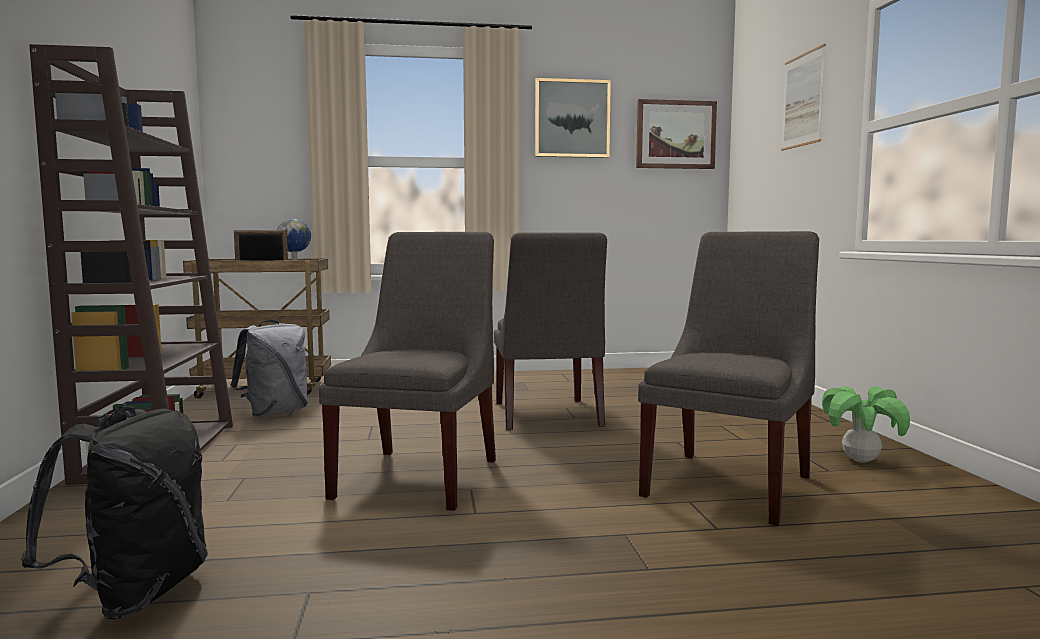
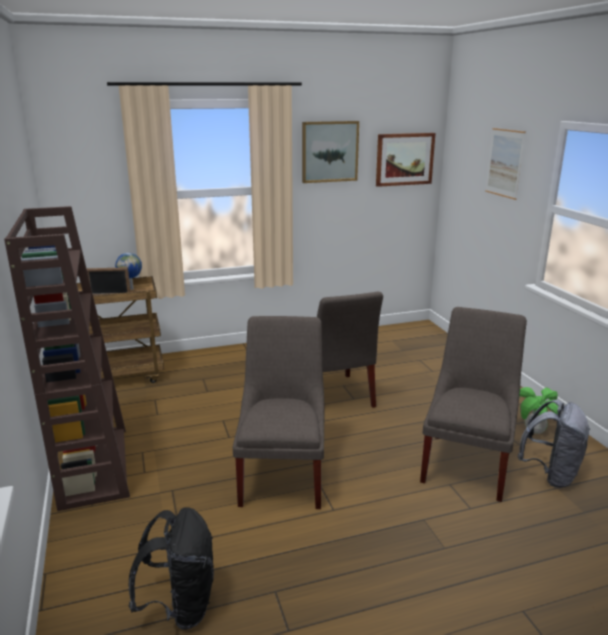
camera: 10 degrees left, 15 degrees up
(274, 413) = (144, 410): grey backpack -> grey backpack (550, 474)

